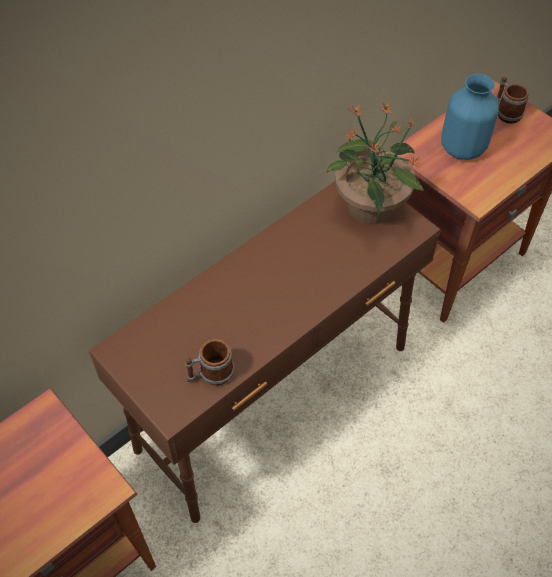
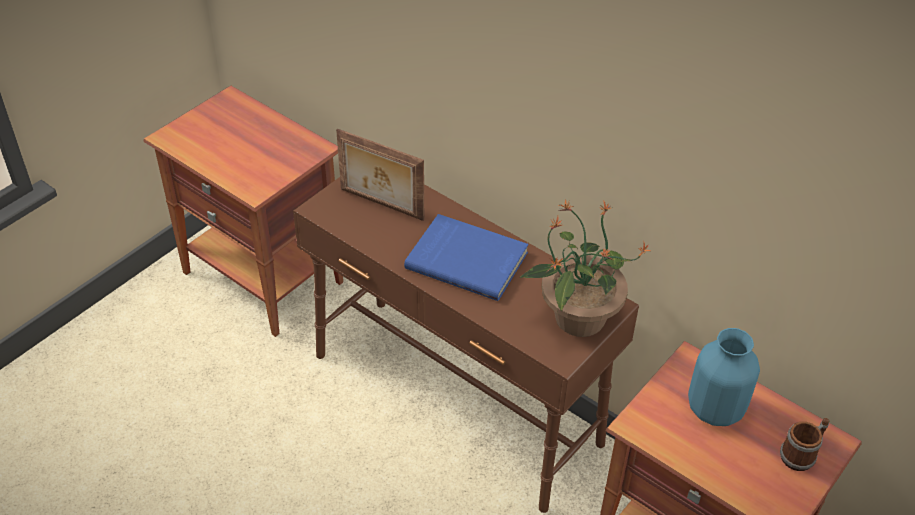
camera: 80 degrees right, 10 degrees down
(182, 347) = (381, 205): none -> picture frame
(210, 374) = (356, 225): mug -> none
(281, 279) = (467, 259): none -> blue book

